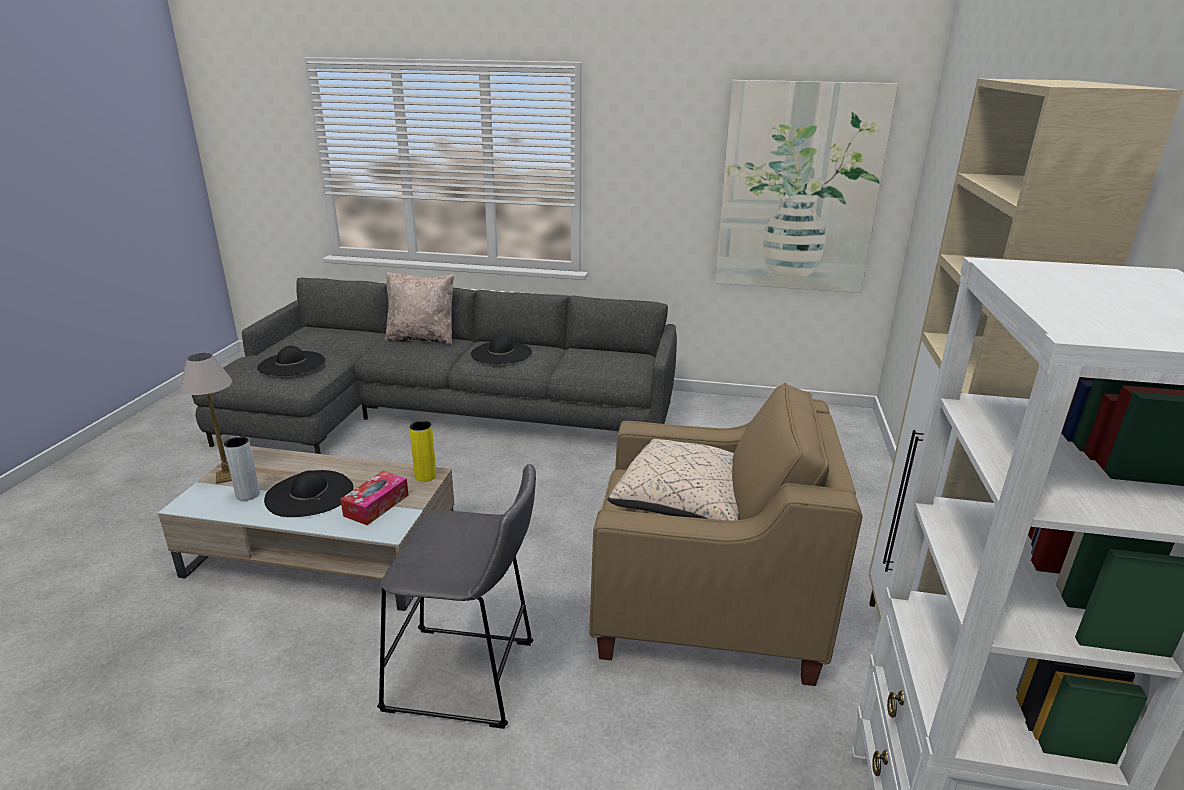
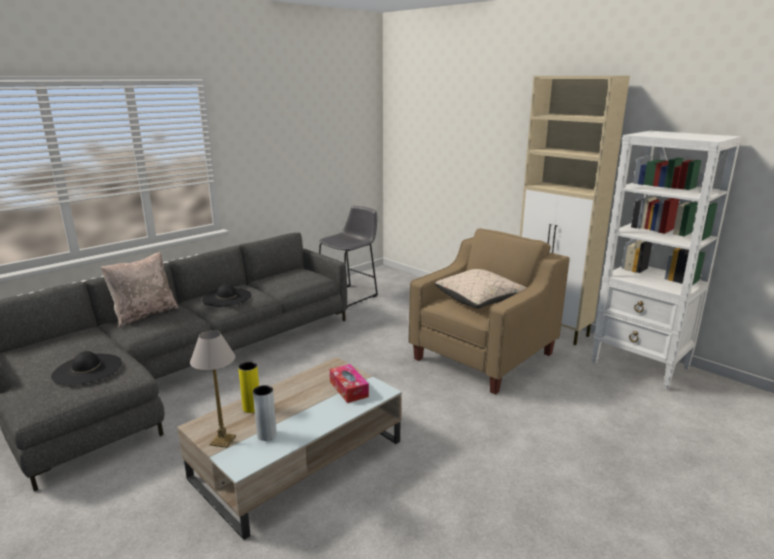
camera: 55 degrees left, 5 degrees down
(309, 494) = (300, 410): black hat -> none
(425, 476) = (335, 366): yellow vase -> yellow vase (251, 408)
(468, 678) = (477, 435): grey stool -> grey stool (349, 296)
(799, 189) = (336, 148): picture -> none

